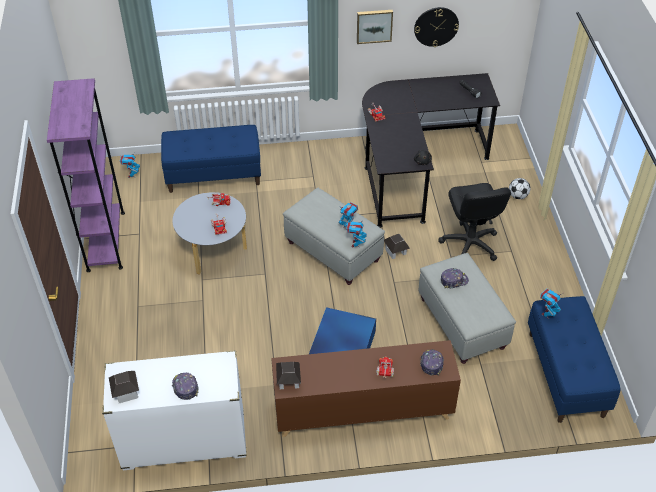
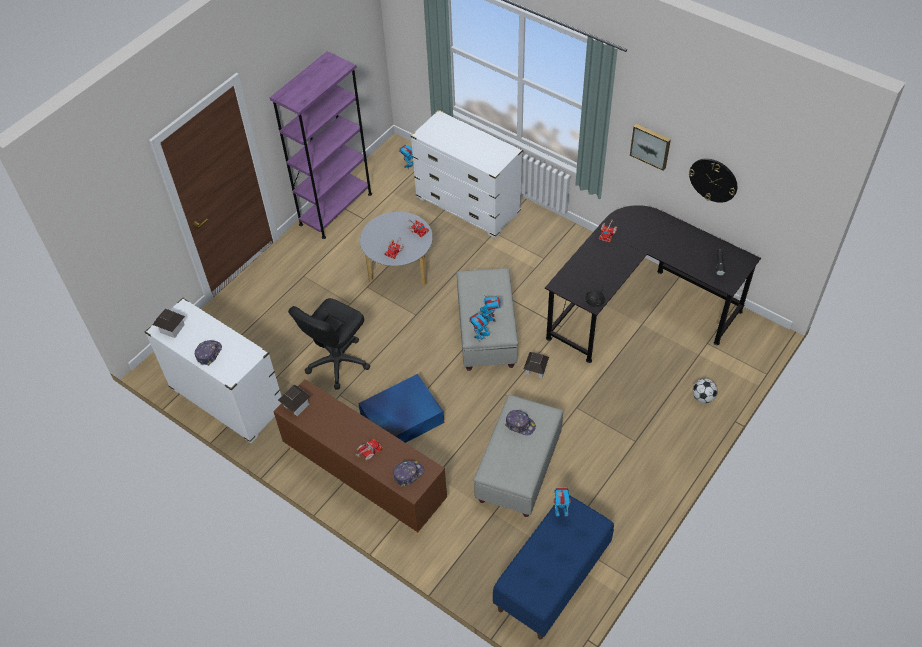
camera: 45 degrees right, 5 degrees up
(214, 175) = (468, 206): blue bench -> white dresser
(469, 244) = (605, 409): black office chair -> black office chair (337, 362)

